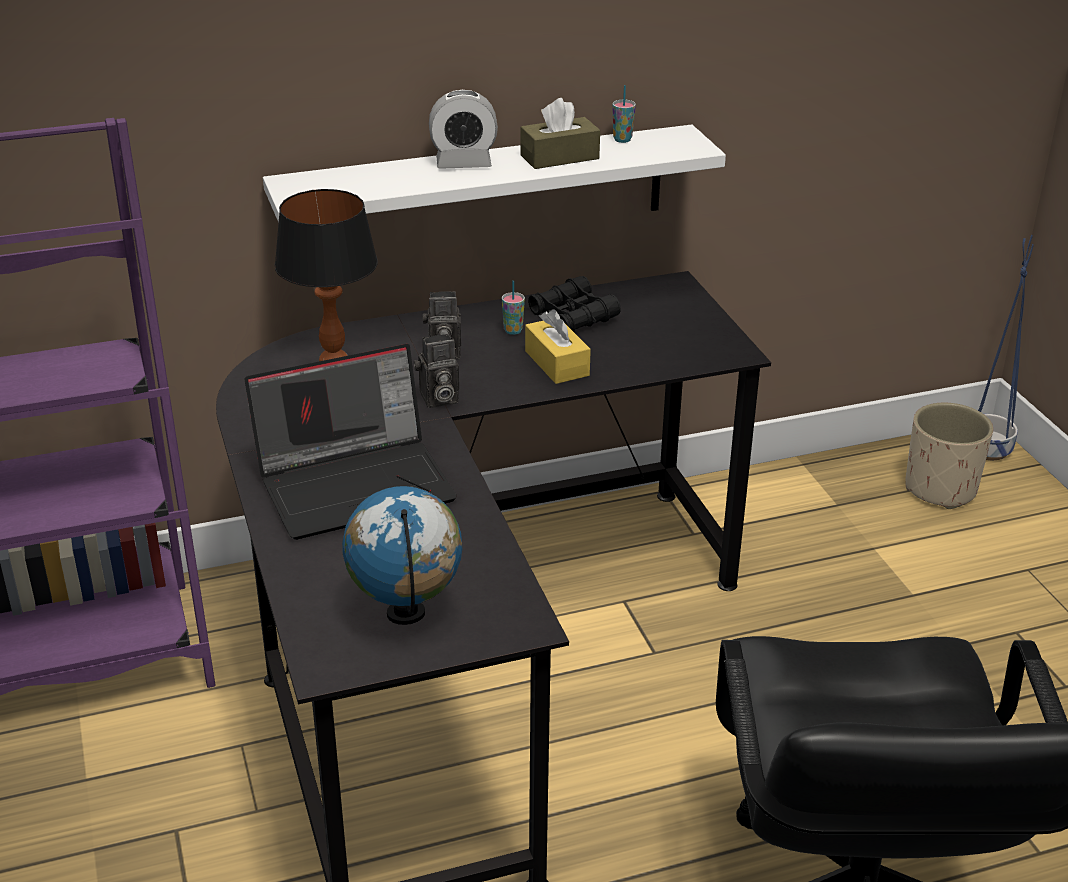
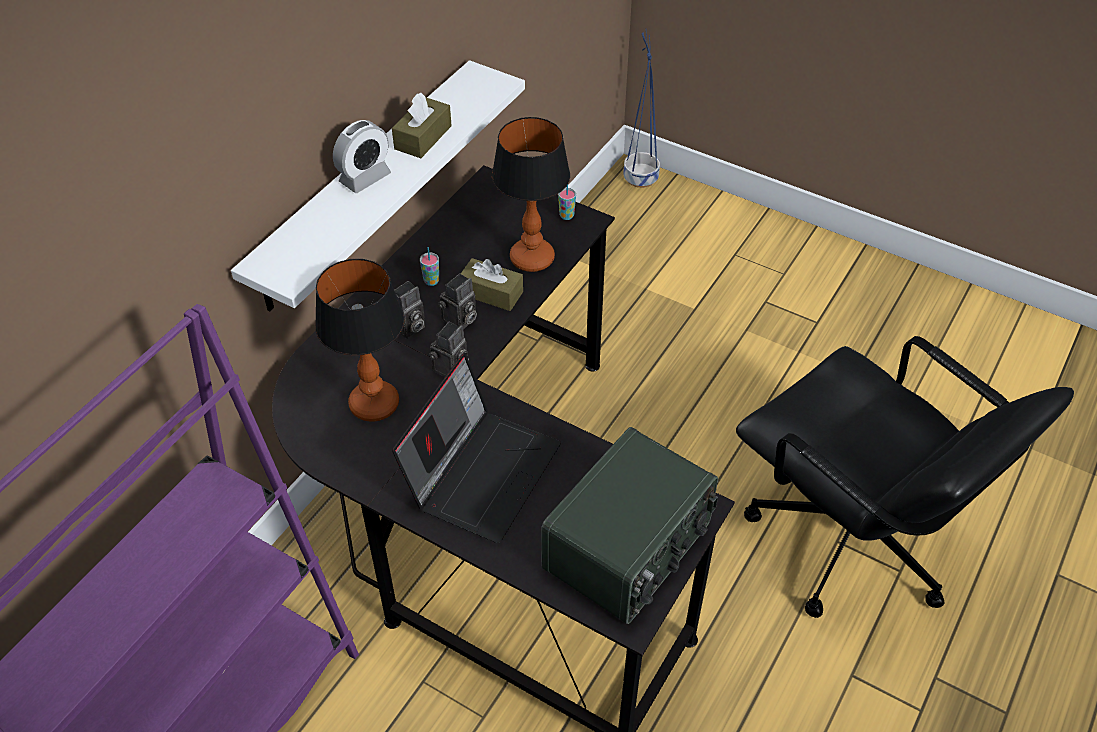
camera: 40 degrees left, 15 degrees up
(406, 614) = (629, 548): globe -> radio
(496, 369) = (459, 321): none -> camera
(556, 363) = (491, 293): yellow tissue box -> brown tissue box
(573, 316) = (455, 246): black binoculars -> none
(622, 139) = (443, 98): cup -> cup (566, 216)
(634, 355) = (531, 258): none -> table lamp
(940, 489) = (642, 223): beige planter -> none

